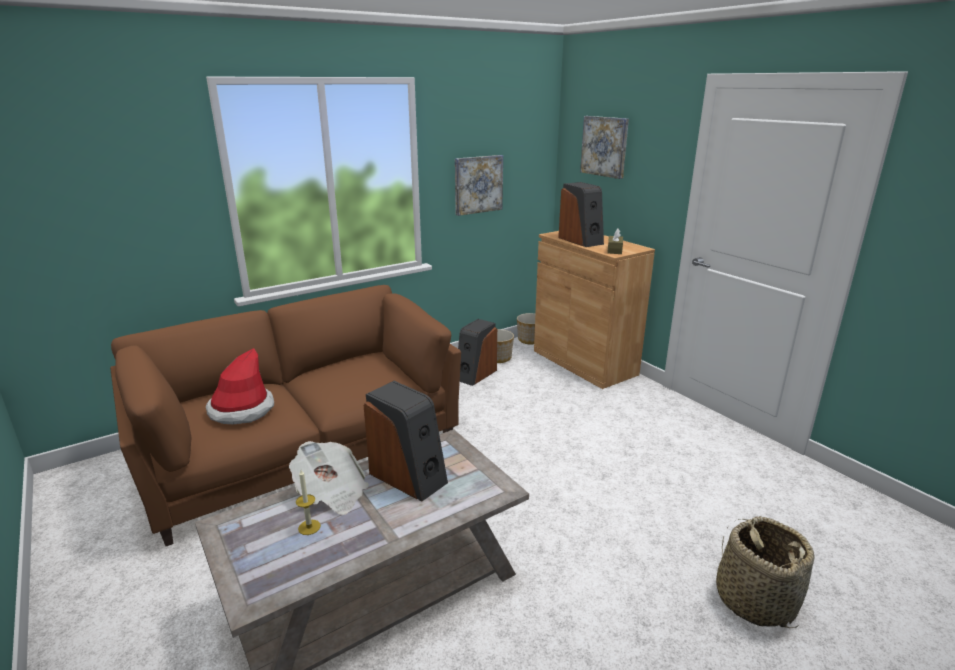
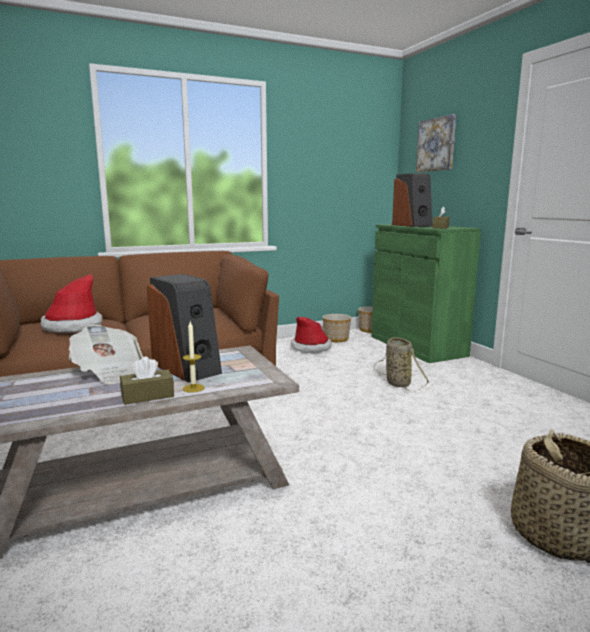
camera: 10 degrees right, 10 degrees down
(309, 527) = (70, 389): candle -> candle (193, 388)
(393, 529) = (147, 396): none -> brown tissue box
(475, 374) = (311, 348): speaker -> hat
(478, 184) = (322, 180): picture -> none
(578, 422) = (397, 383): none -> basket
(584, 362) = (417, 346): brown cabinet -> green cabinet

